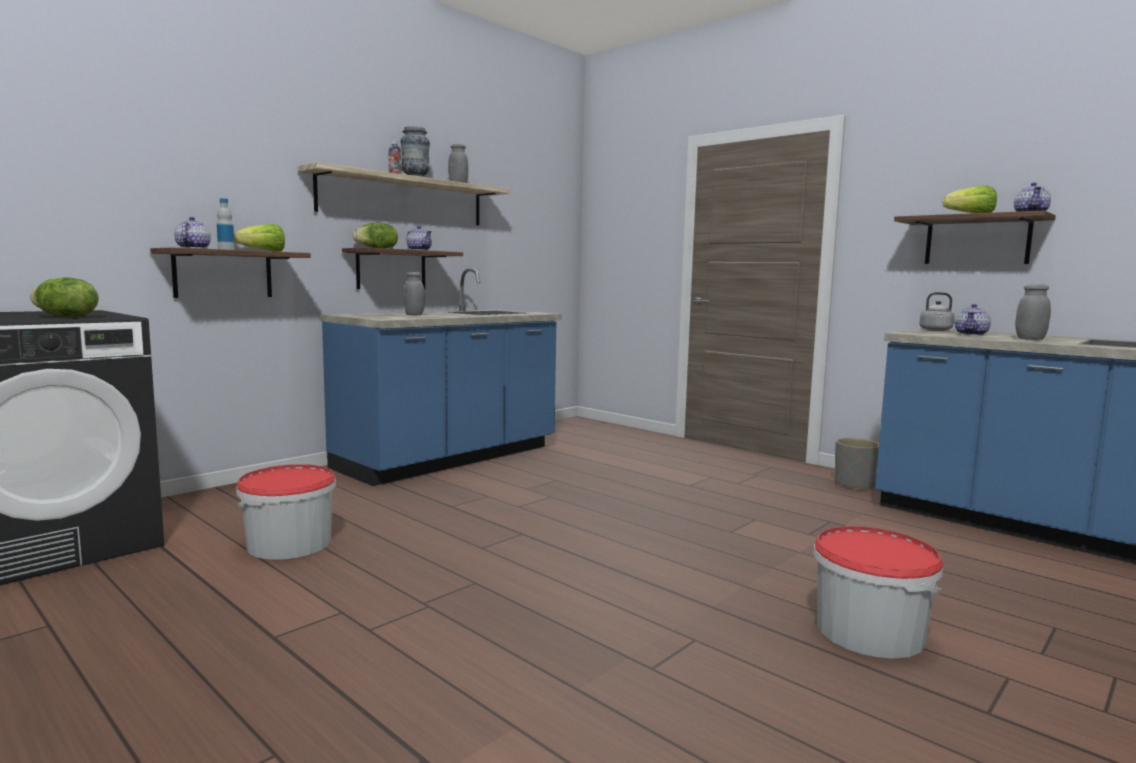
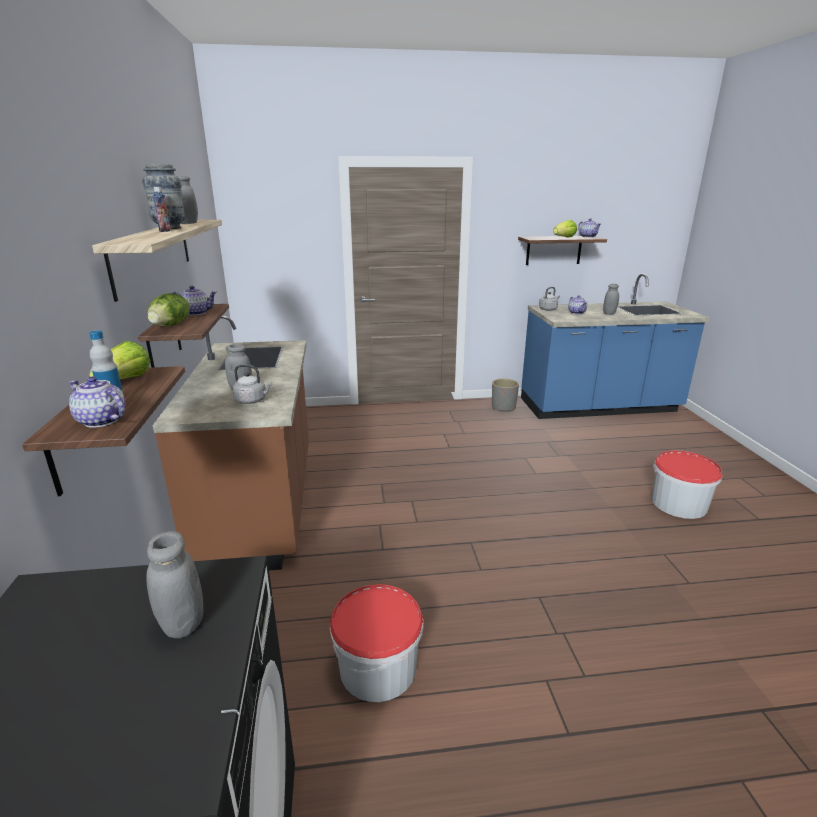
camera: 50 degrees left, 15 degrees up
(65, 317) = (182, 623): lettuce -> grey jar
(398, 316) = (252, 400): none -> grey kettle
(449, 458) = (262, 503): blue counter -> brown counter

